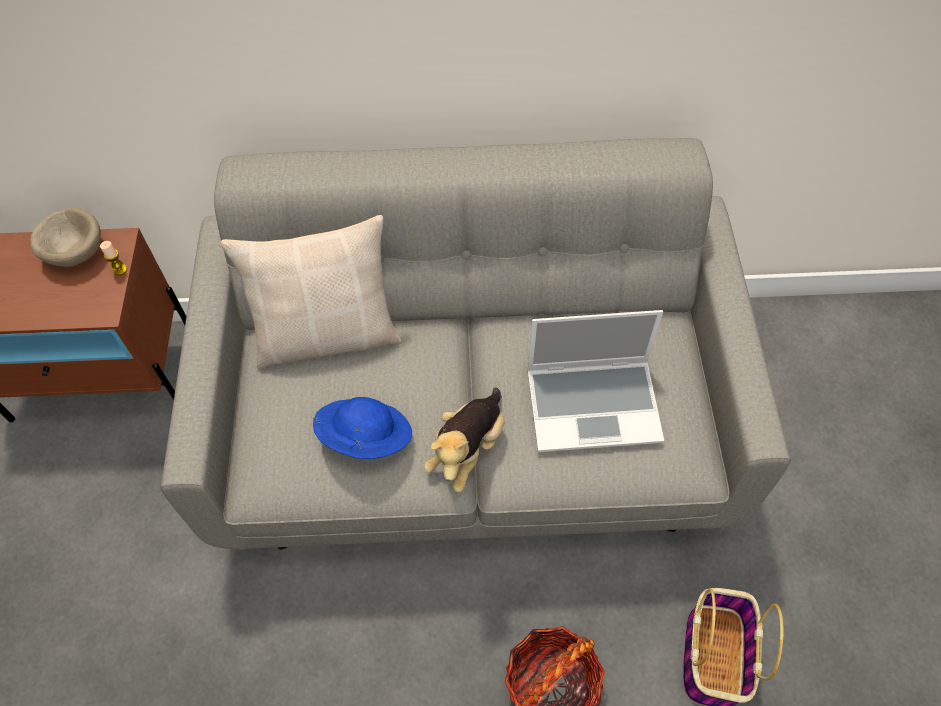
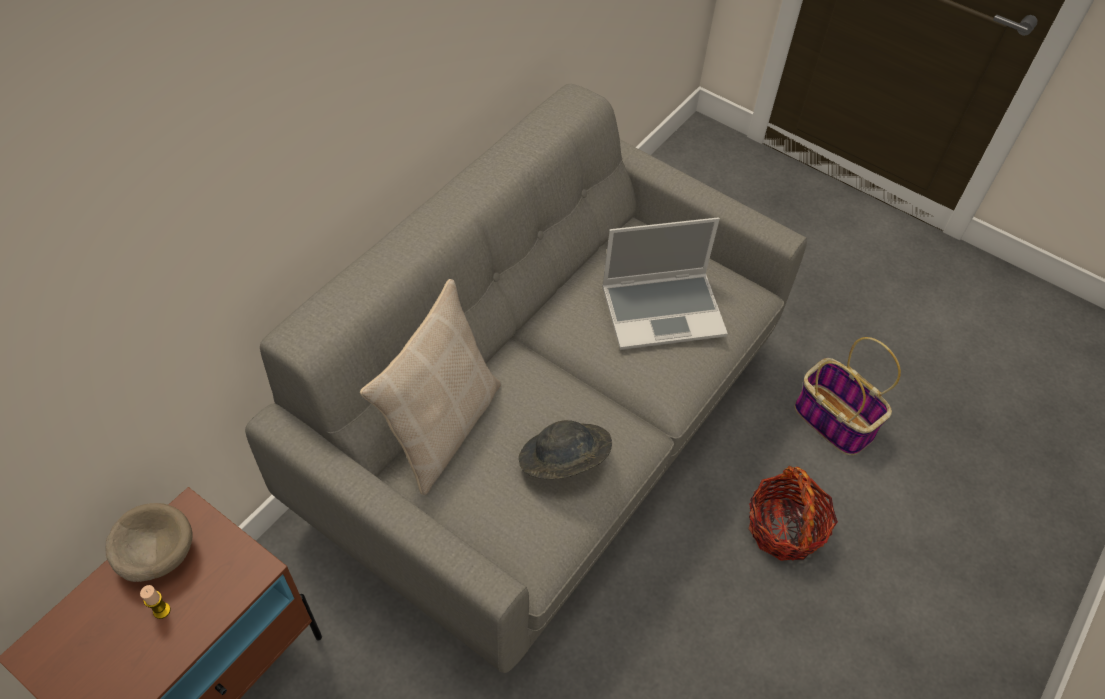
camera: 55 degrees left, 5 degrees down
(120, 269) = (222, 528): candle -> candle (162, 610)
(364, 438) = (563, 462): blue hat -> grey hat
(468, 449) = (629, 406): plush toy -> none
(594, 404) = (664, 310): laptop -> laptop turned 45 degrees clockwise

